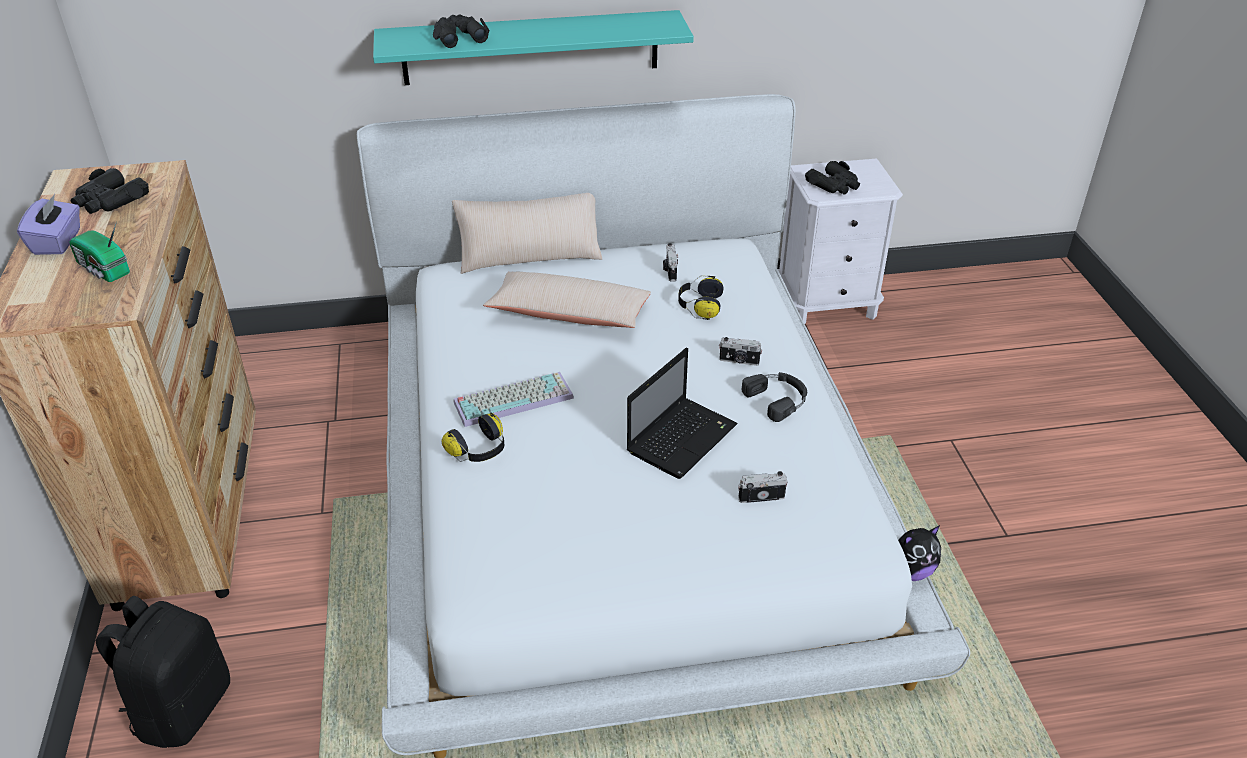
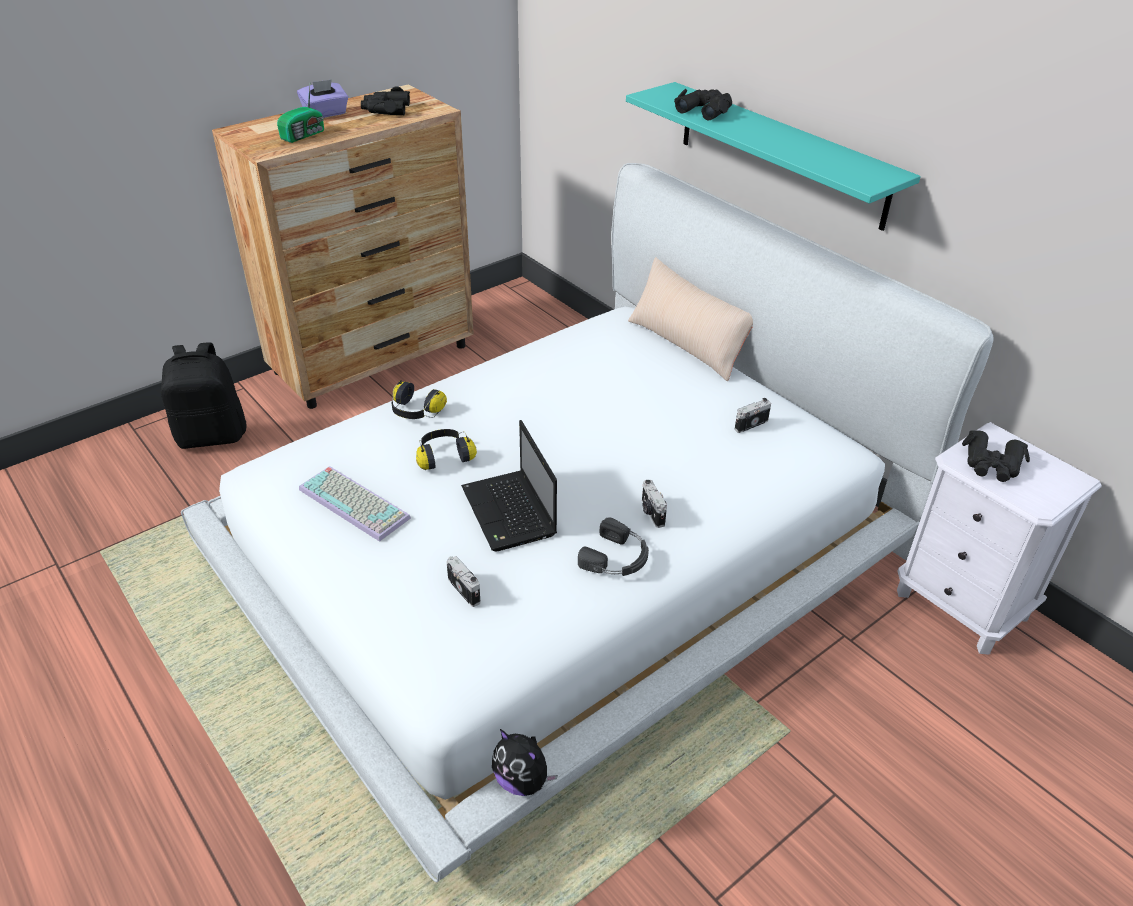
camera: 60 degrees right, 0 degrees up
(103, 270) = (304, 135): radio -> radio turned 150 degrees counterclockwise
(514, 398) = (489, 404): keyboard -> keyboard (356, 503)
(569, 314) = (625, 391): beige pillow -> none
(682, 437) = (510, 513): laptop -> laptop turned 60 degrees clockwise
(699, 306) = (713, 460): headphones -> headphones (444, 457)

